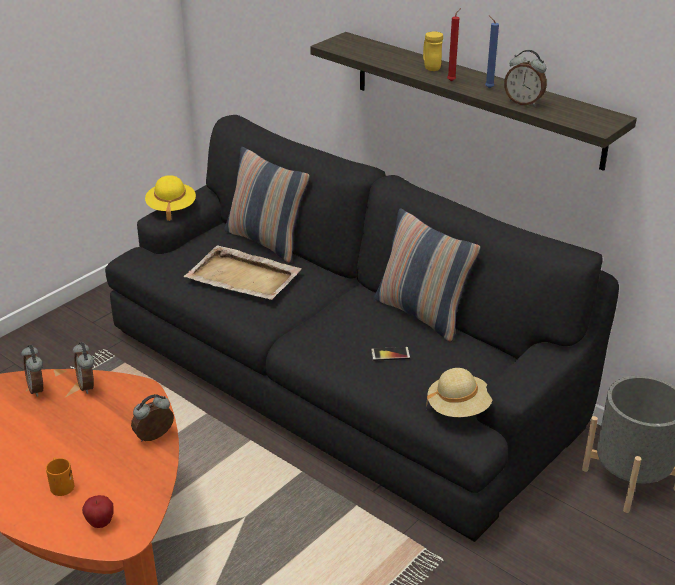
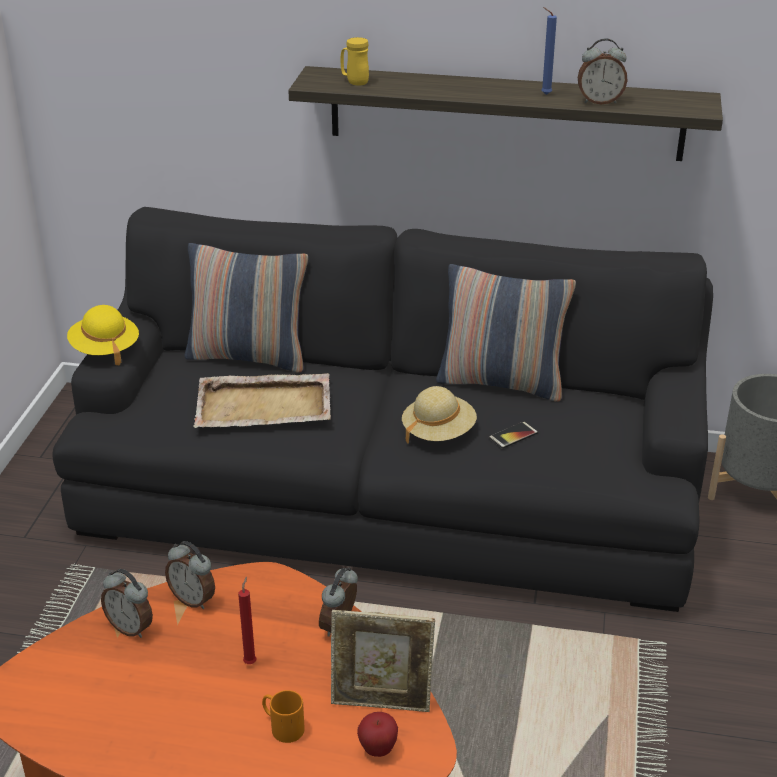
camera: 30 degrees left, 0 degrees up
(131, 496) = (381, 703): none -> picture frame
(430, 67) = (455, 86): yellow mug -> yellow mug (354, 82)
(452, 81) = (498, 95): red candle -> red candle (251, 661)
(458, 408) = (631, 467): beige hat -> beige hat (438, 432)

